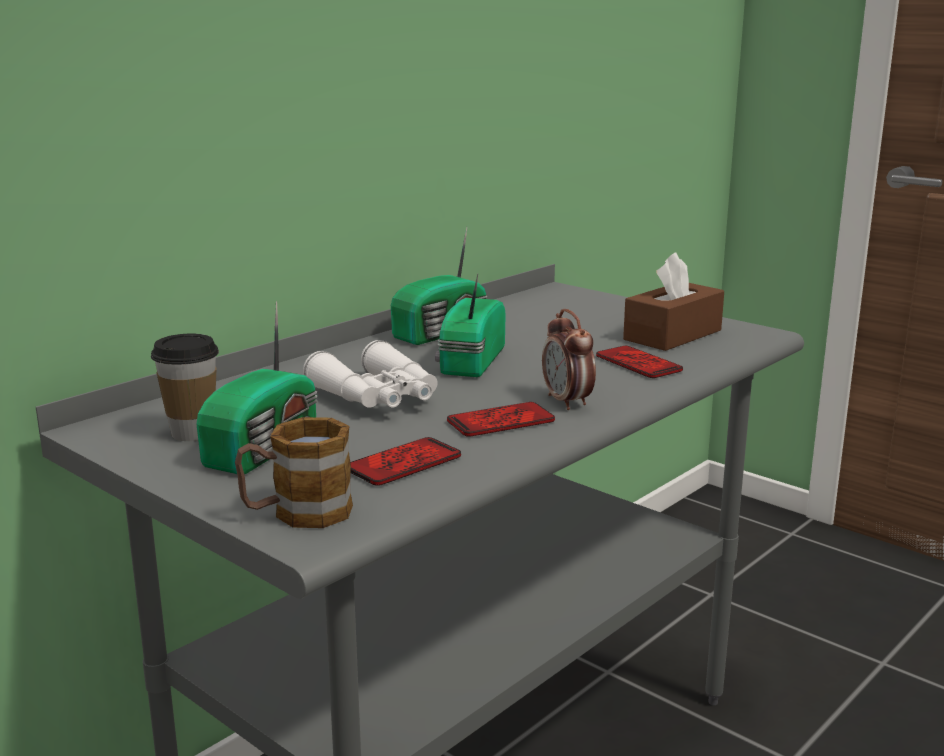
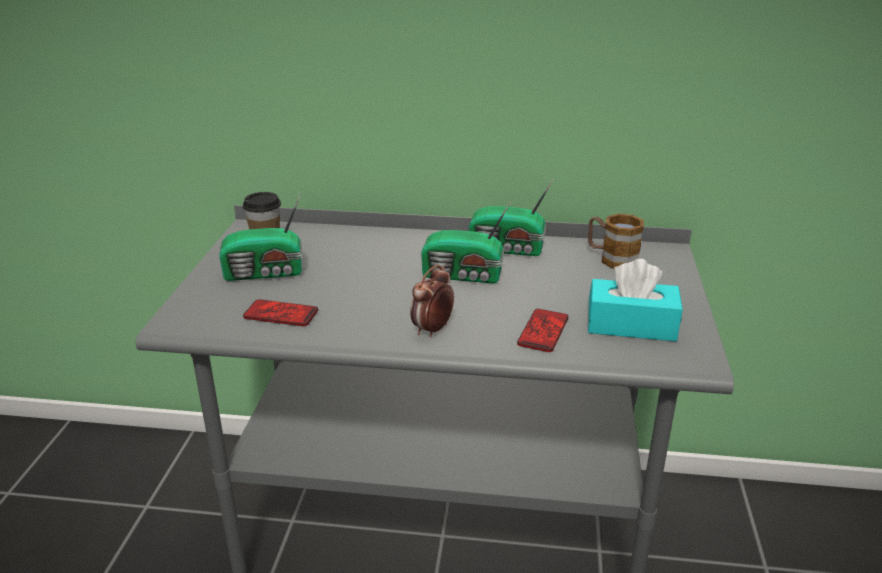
camera: 55 degrees right, 10 degrees up
(297, 513) = (194, 311): mug -> mug (611, 258)
(378, 398) = (369, 272): white binoculars -> none
(469, 362) = (464, 276): radio -> radio turned 150 degrees counterclockwise
(500, 421) = (373, 320): phone -> none
(672, 335) = (631, 325): brown tissue box -> turquoise tissue box

